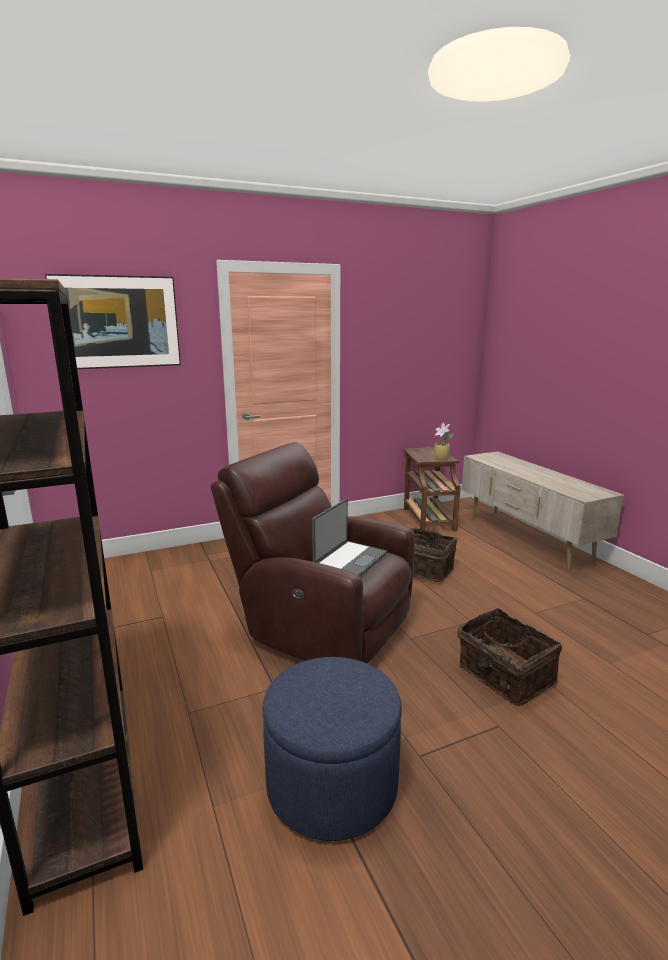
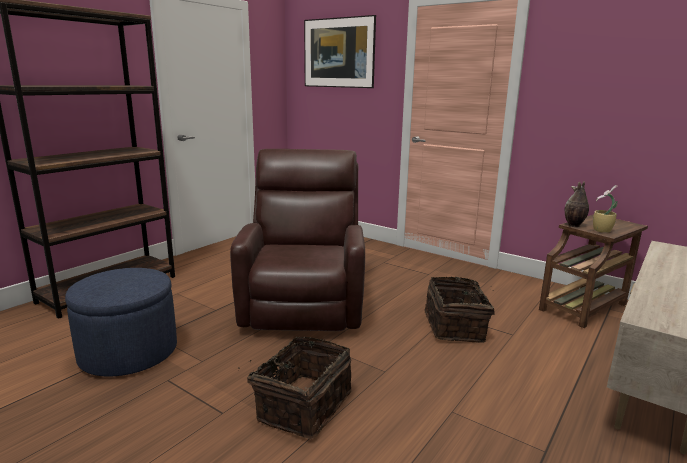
camera: 60 degrees right, 0 degrees up
(349, 560) = (305, 251): laptop -> none
(424, 460) = (573, 225): none -> vase

